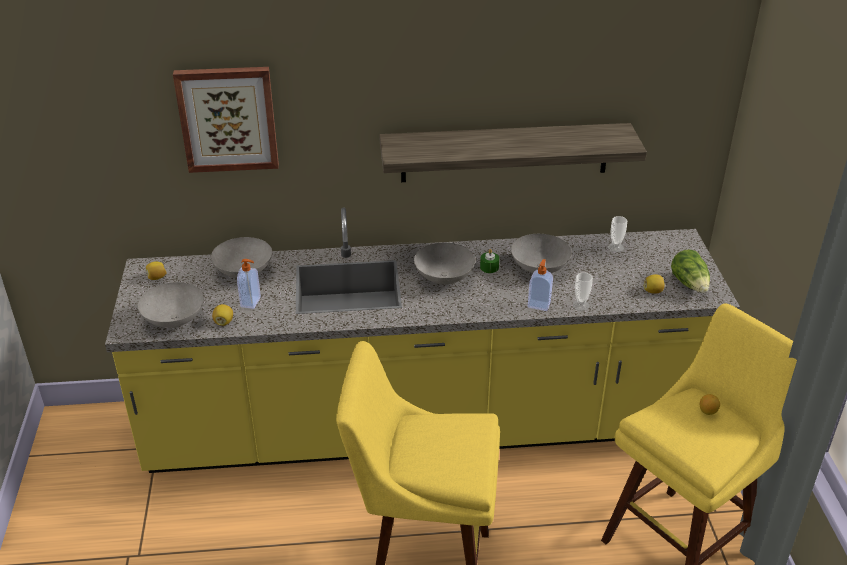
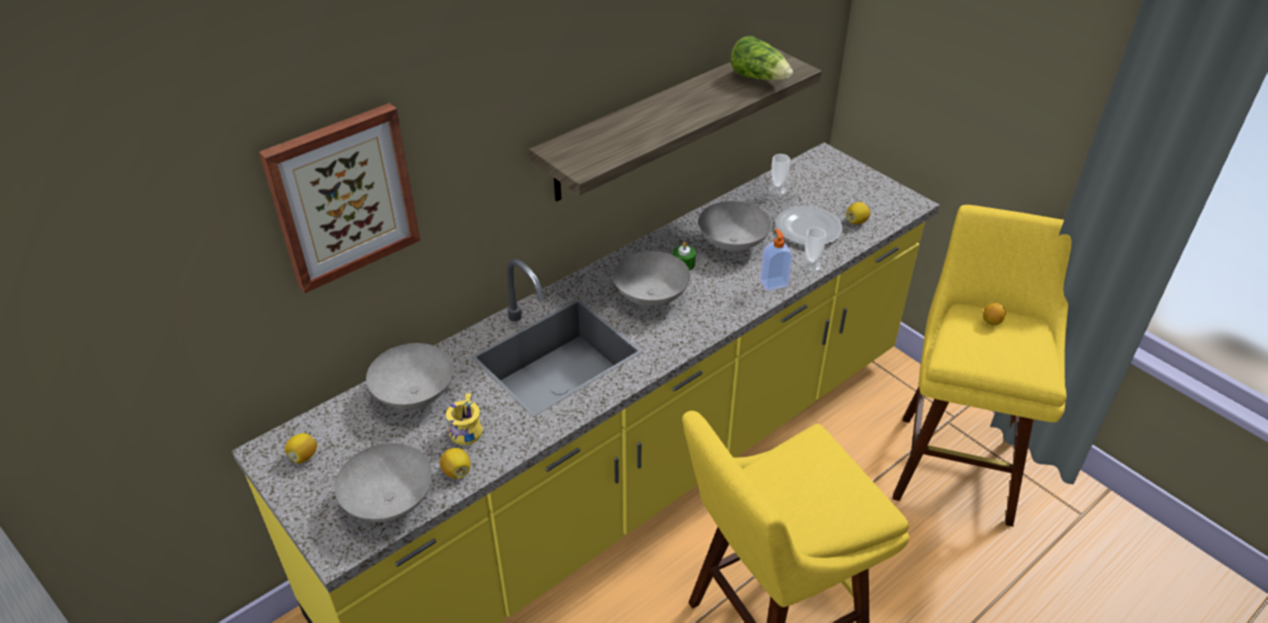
camera: 35 degrees left, 5 degrees up
(251, 302) = (464, 428): soap dispenser -> yellow mug
(608, 280) = (807, 228): none -> plate
(690, 284) = (878, 200): lettuce -> lettuce (759, 78)

